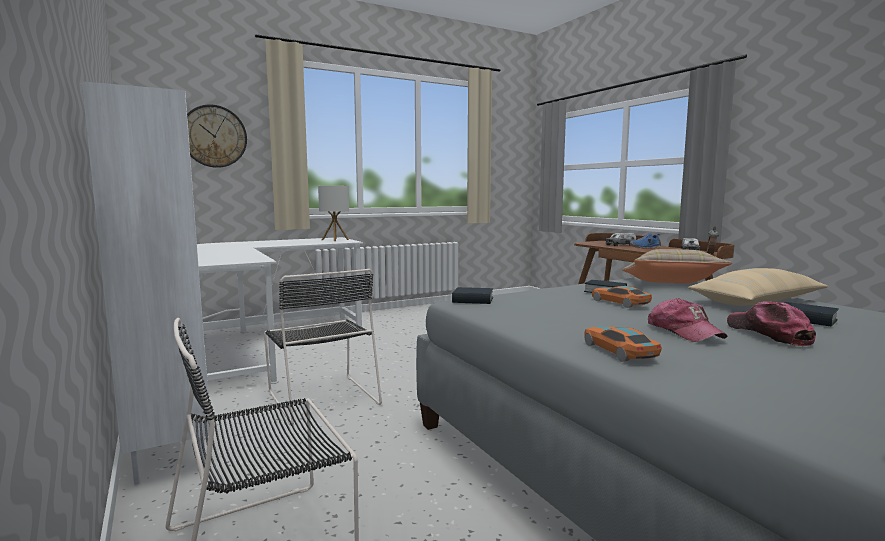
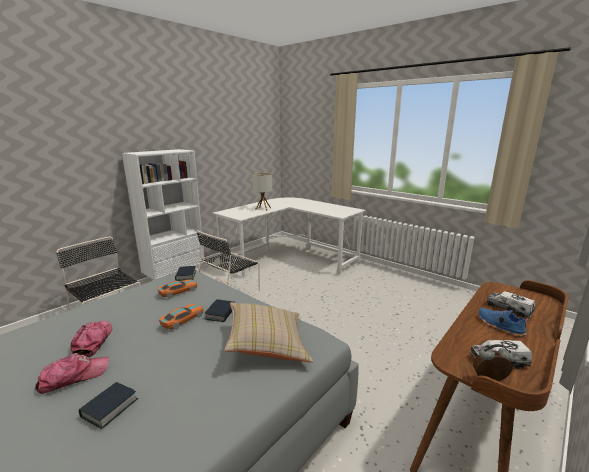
camera: 70 degrees right, 10 degrees up
(214, 136) = (313, 138): wall clock -> none
(335, 240) = (344, 211): table lamp -> table lamp (263, 209)
(619, 351) = (63, 321): toy car -> toy car (178, 291)
(683, 332) = (93, 342): cap -> cap turned 120 degrees clockwise
(756, 302) = (188, 390): beige pillow -> none

